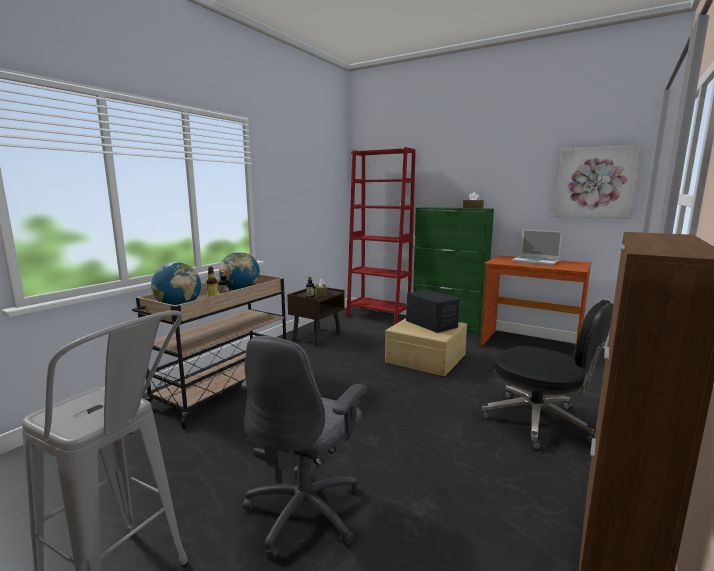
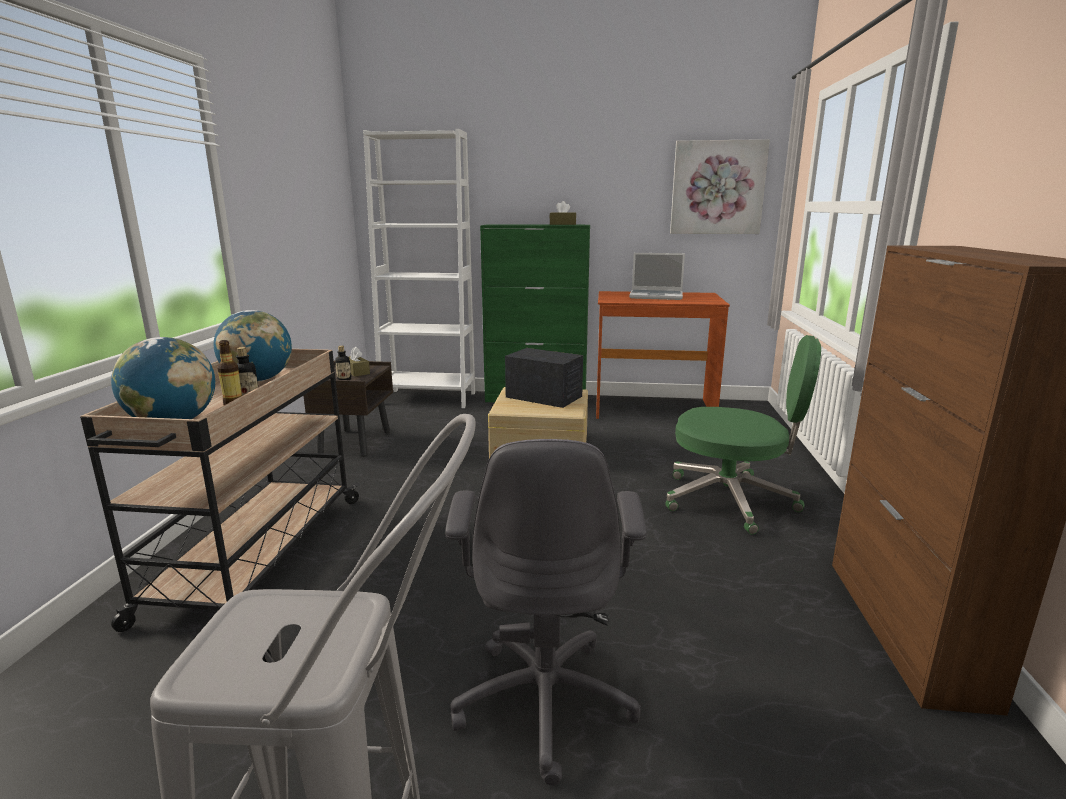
camera: 25 degrees left, 5 degrees up
(378, 316) = (428, 398): red bookcase -> white bookcase
(539, 422) = (731, 500): black office chair -> green office chair

